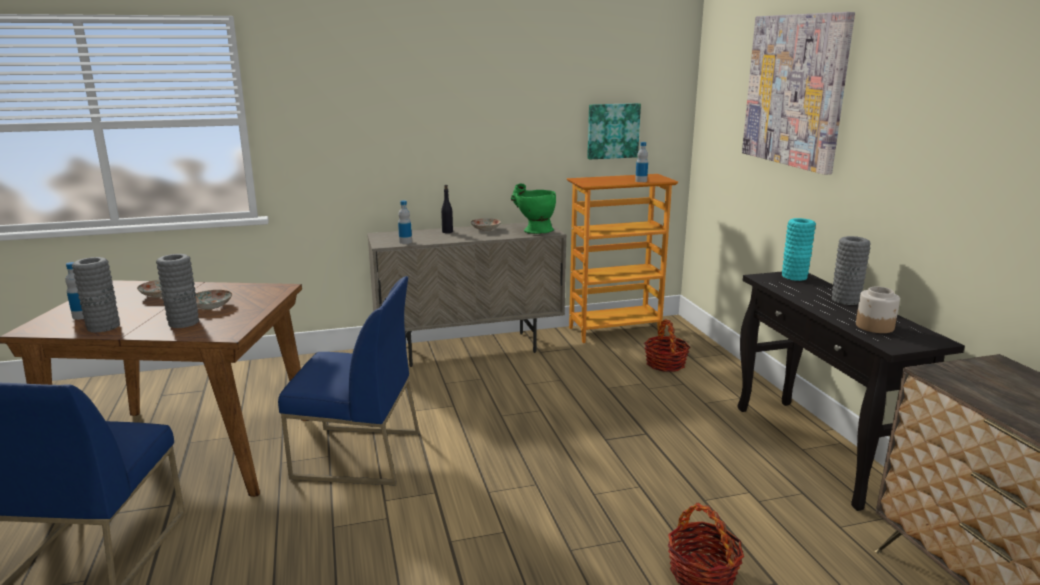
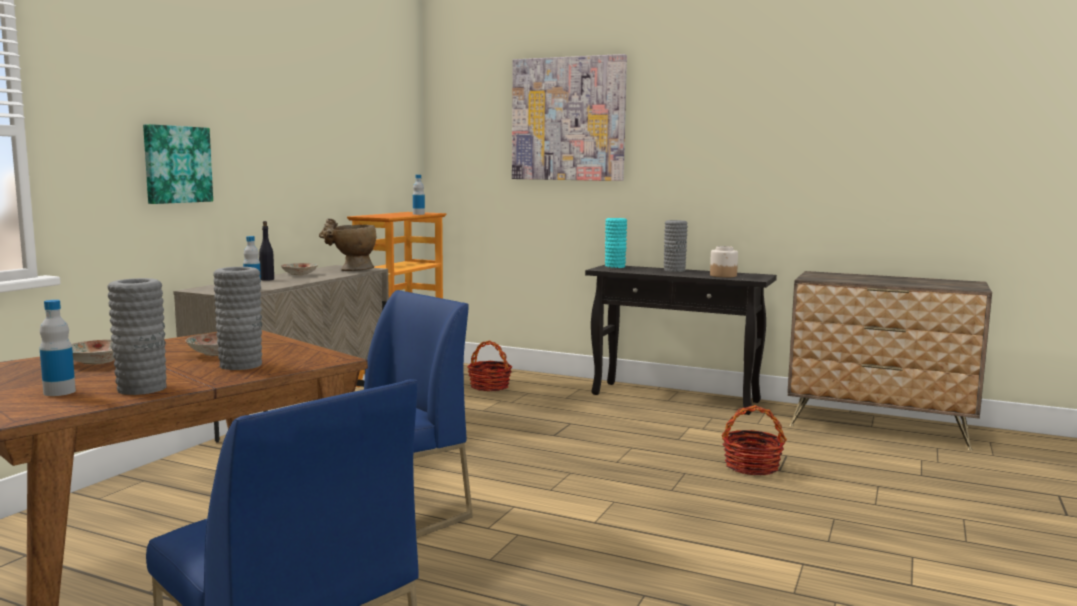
camera: 50 degrees left, 10 degrees down
(533, 231) = (351, 270): green vase -> beige vase
(612, 131) = (374, 167): picture -> picture (176, 164)

